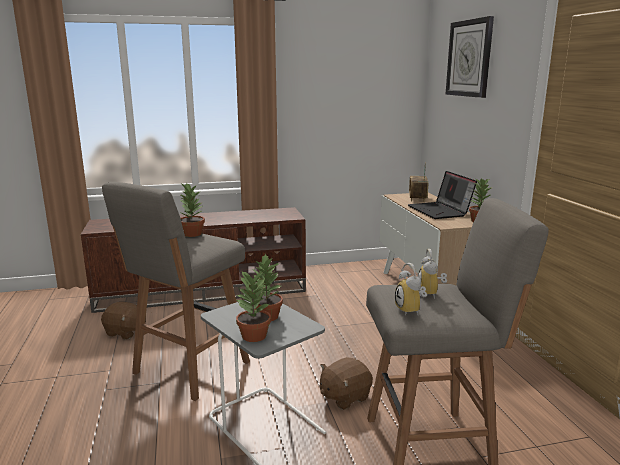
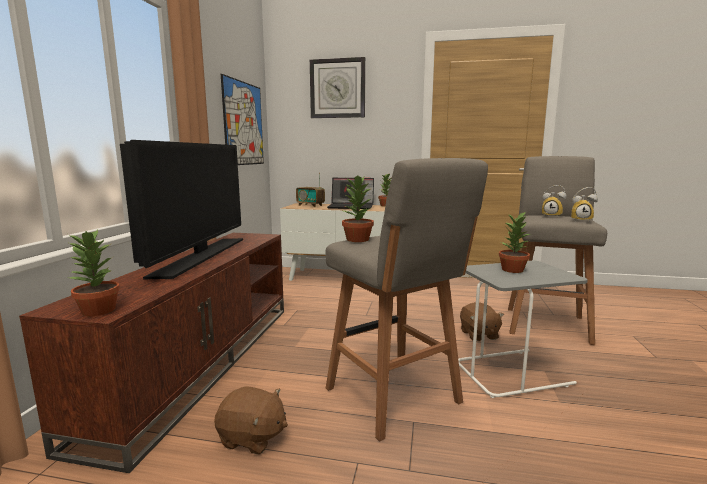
camera: 65 degrees left, 5 degrees down
(125, 332) = (252, 438): brown plush toy -> brown plush toy turned 60 degrees clockwise
(209, 218) = (201, 256): none -> television
(253, 336) = (552, 276): potted plant -> potted plant (97, 311)
(365, 102) = (243, 123): none -> picture

